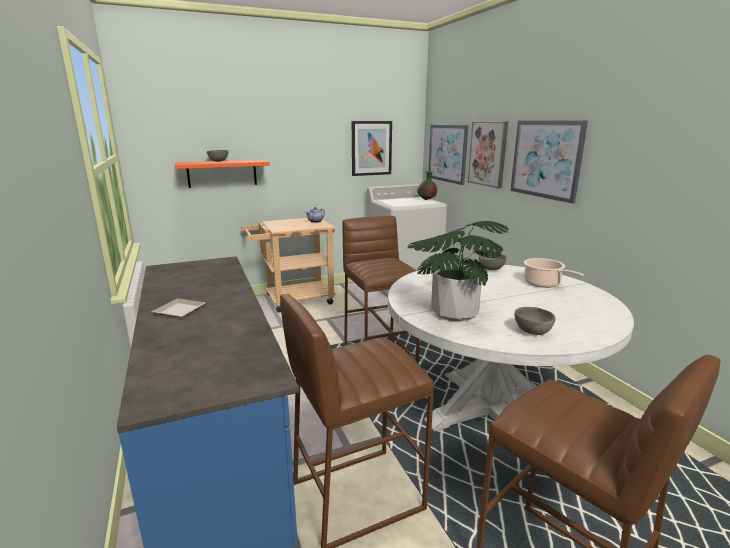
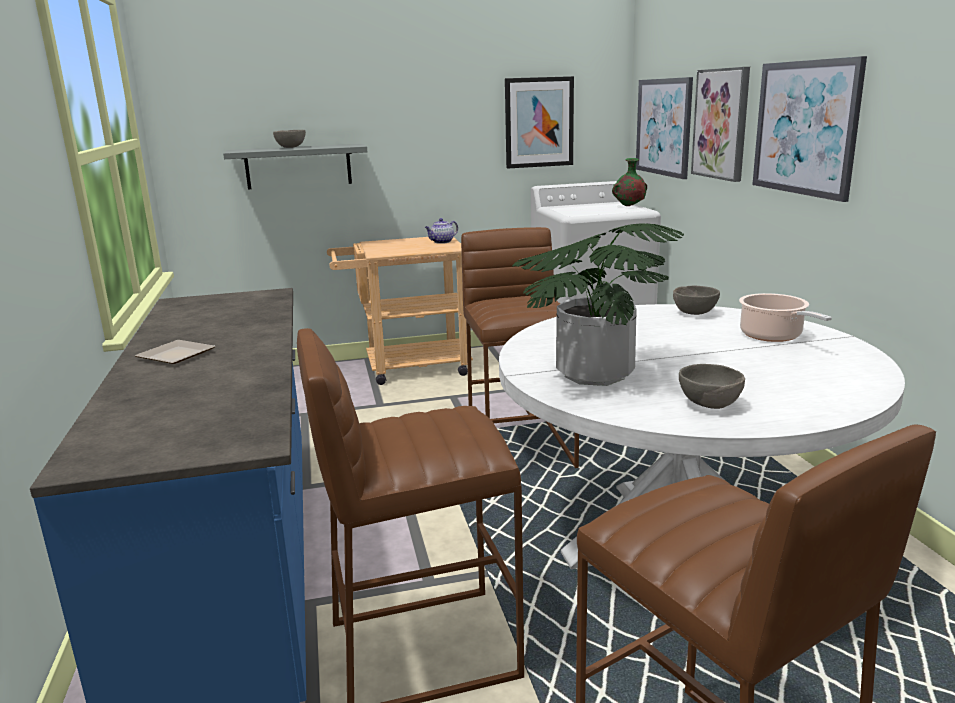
camera: 10 degrees right, 0 degrees up
(222, 173) = (298, 166): orange shelf -> grey shelf

